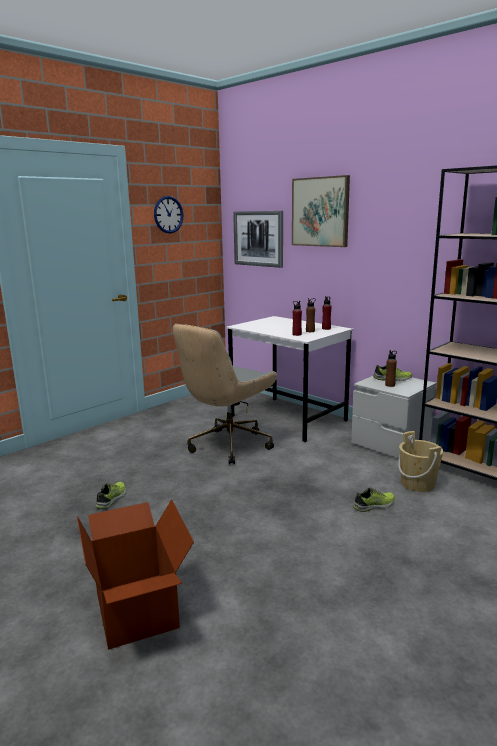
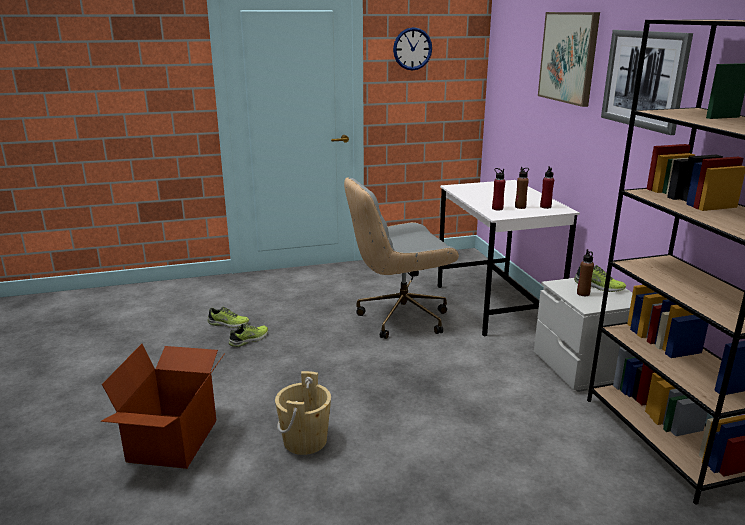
camera: 30 degrees right, 5 degrees up
(258, 238) = (514, 83): picture -> picture (644, 79)
(374, 505) = (479, 429): shoe -> shoe (228, 324)
(417, 483) = (559, 422): beige bucket -> beige bucket (305, 441)

